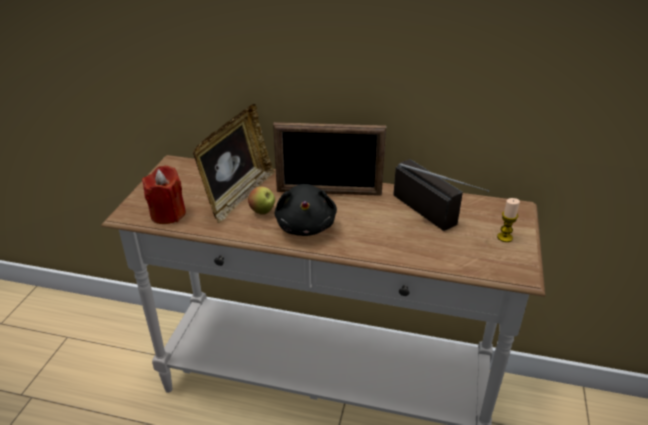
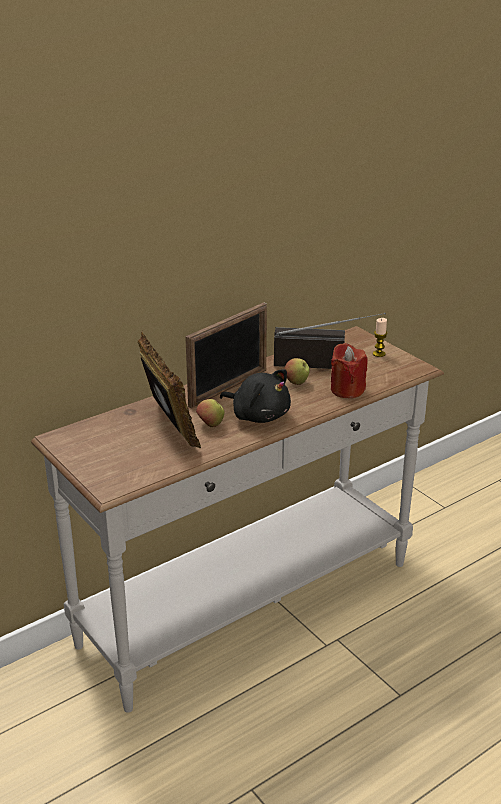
camera: 50 degrees left, 5 degrees down
(168, 214) = (144, 468): red candle -> red candle (347, 390)
(384, 219) = (296, 382): none -> apple

